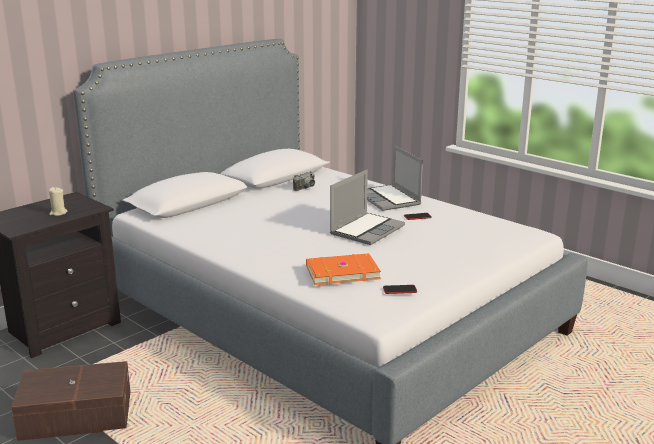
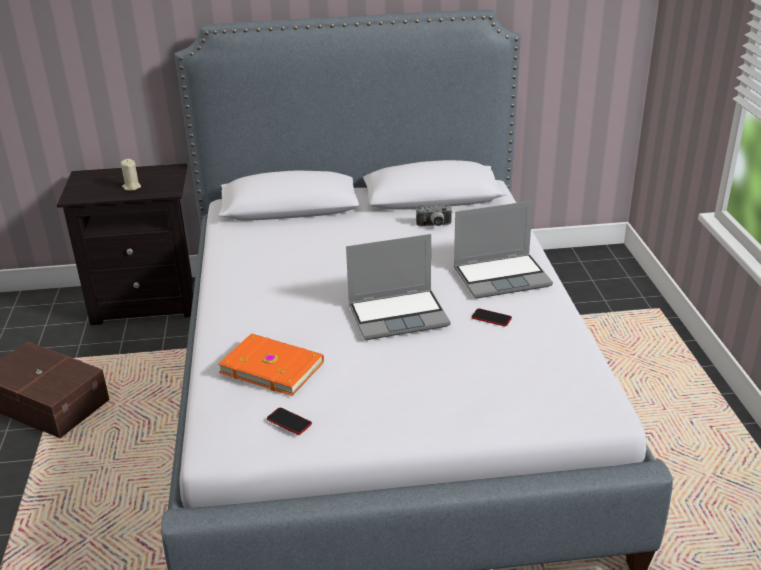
camera: 40 degrees right, 10 degrees up
(389, 199) = (502, 276): laptop -> laptop turned 120 degrees counterclockwise

